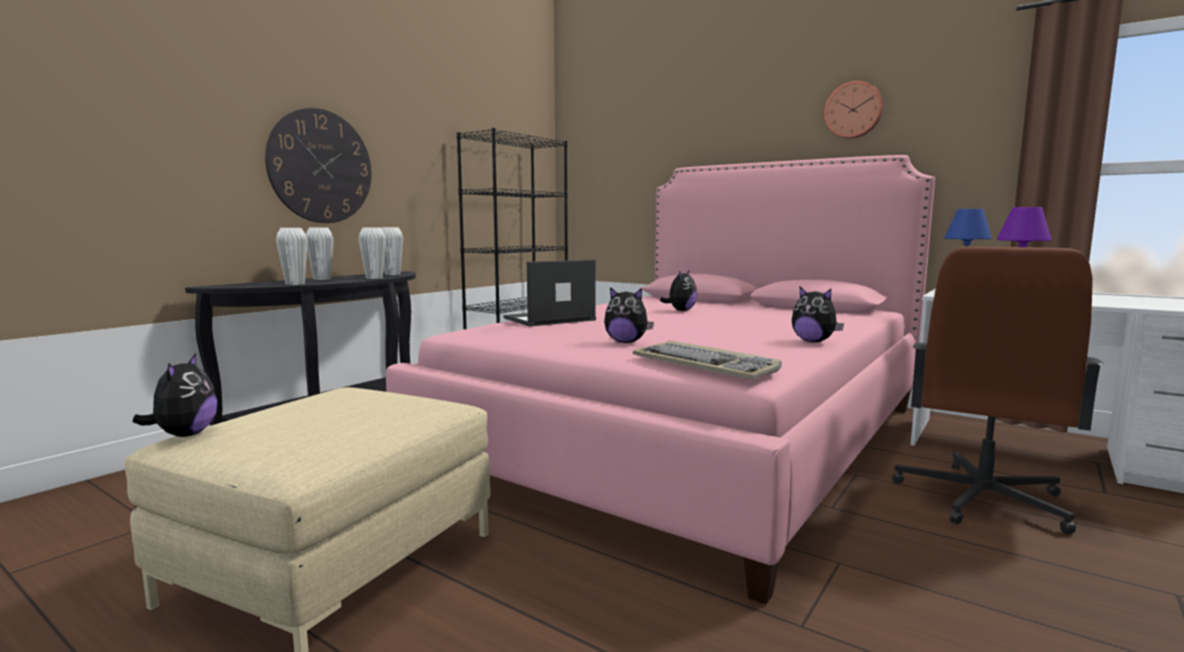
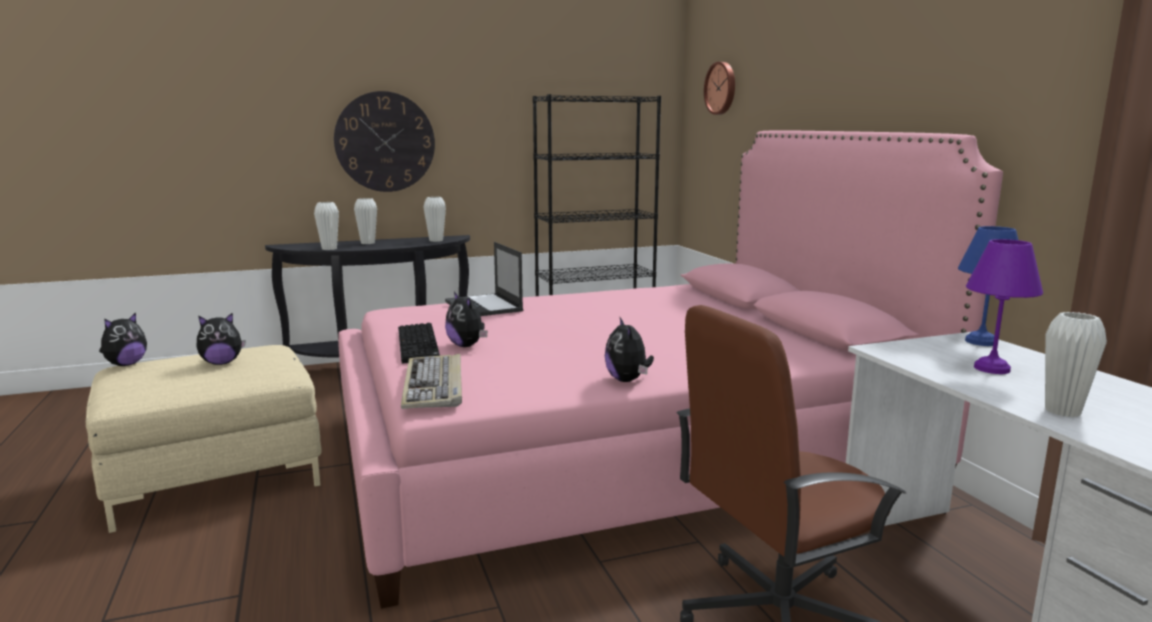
camera: 35 degrees right, 5 degrees up
(374, 278) = (404, 245): white vase -> white vase (1062, 411)
(548, 319) = (484, 306): laptop -> laptop turned 120 degrees counterclockwise
(586, 346) = (420, 344): none -> keyboard
(680, 311) = (650, 312): plush toy -> plush toy (222, 363)
(853, 110) = (932, 64): wall clock -> wall clock (721, 88)

